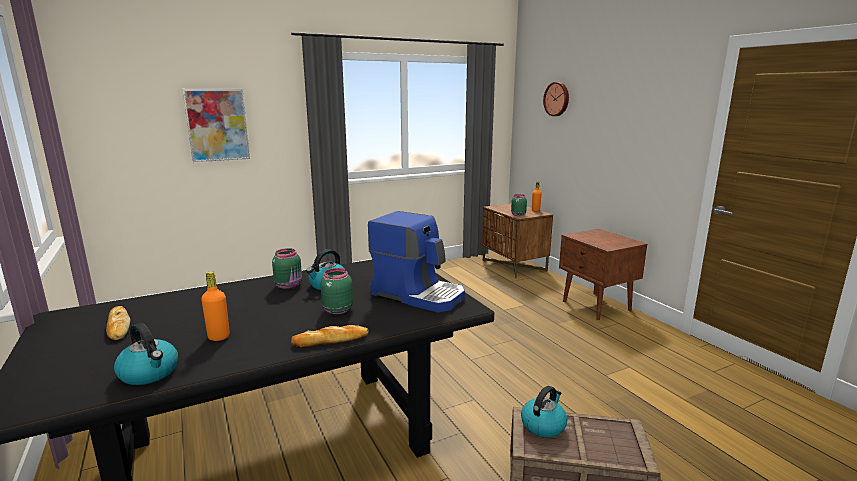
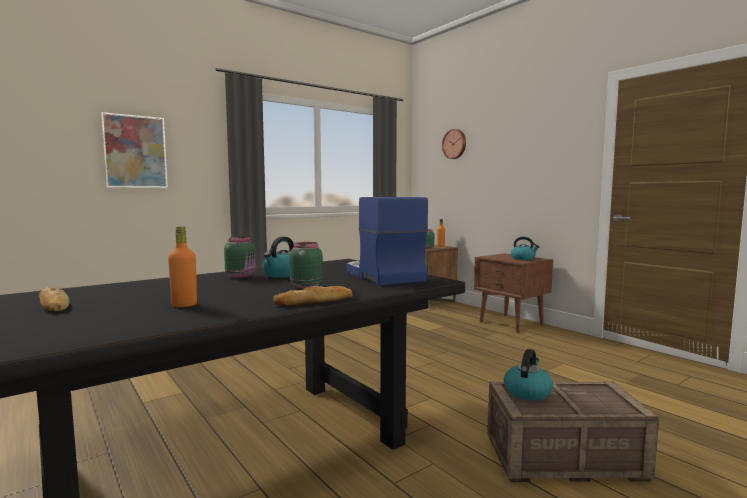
camera: 10 degrees left, 10 degrees down
(150, 373) = (114, 328): kettle -> kettle (523, 259)
(418, 295) = (382, 276): coffee machine -> coffee machine turned 135 degrees counterclockwise

